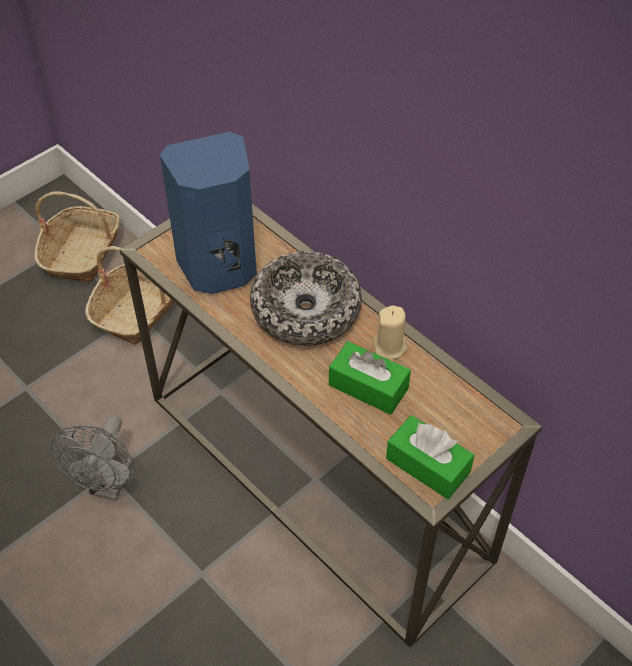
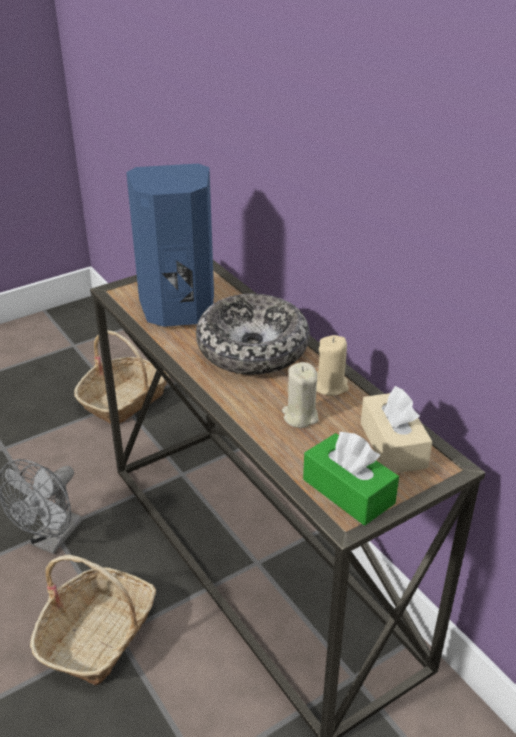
camera: 10 degrees right, 15 degrees down
(82, 253) = (89, 352): basket -> basket (98, 635)
(368, 386) = (300, 416): green tissue box -> beige candle
(458, 408) = (393, 445): none -> beige tissue box

